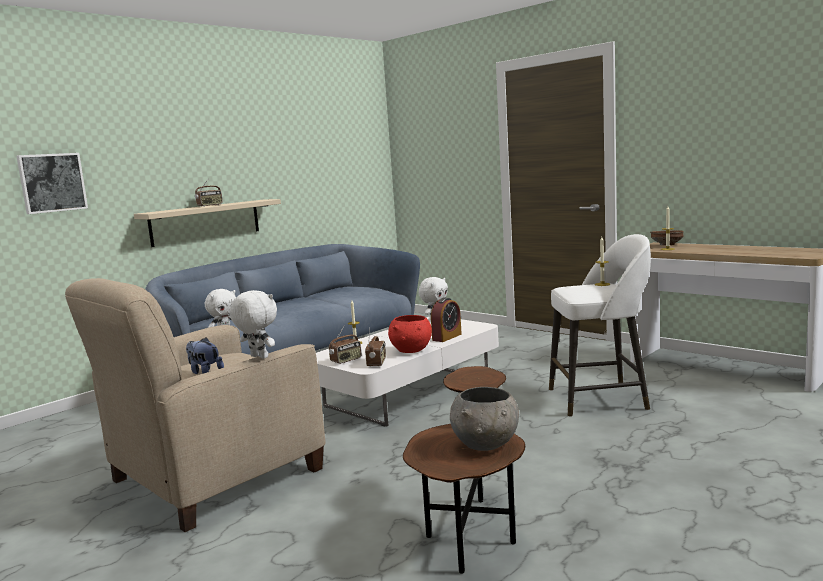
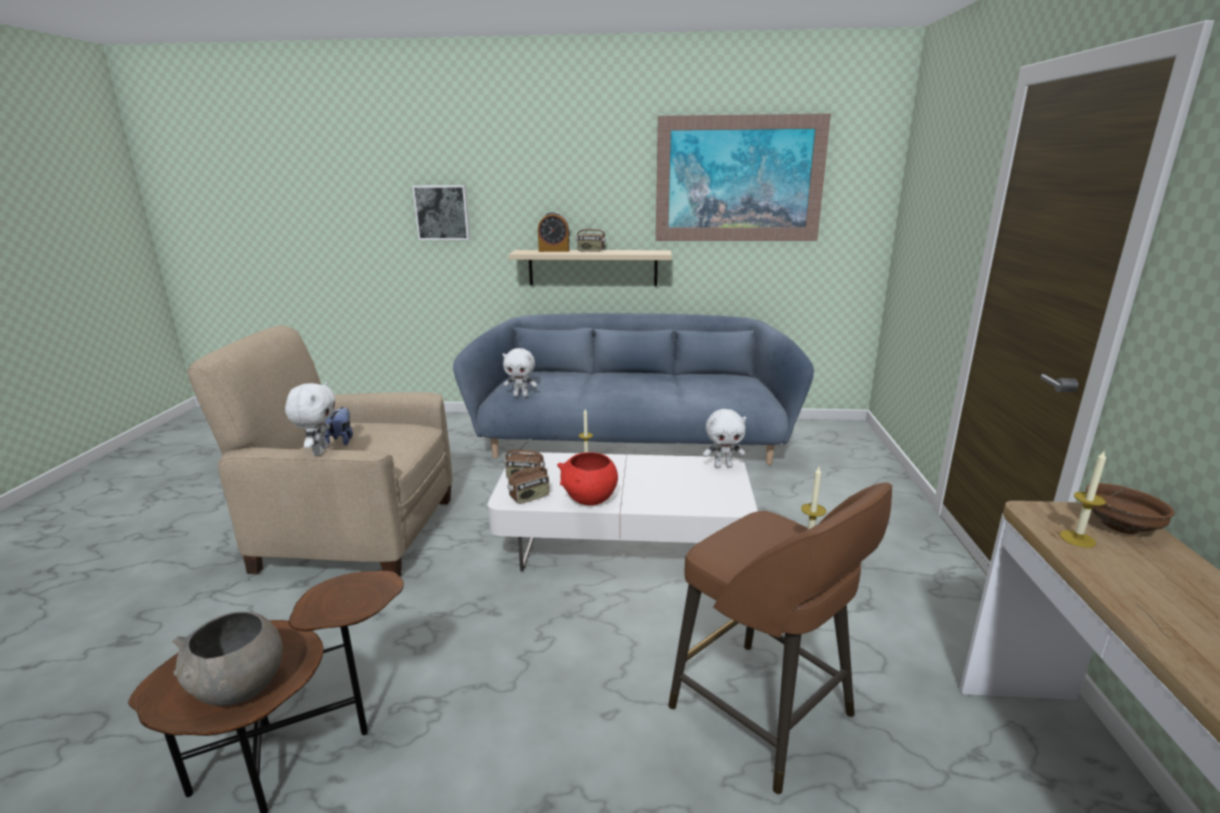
camera: 50 degrees right, 10 degrees up
(301, 140) = (739, 179): none -> picture
(447, 337) = (663, 501): alarm clock -> alarm clock (554, 250)
(600, 399) = (765, 714): white stool -> brown stool

